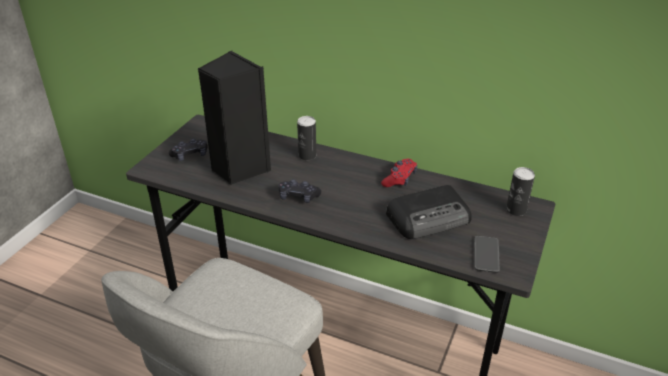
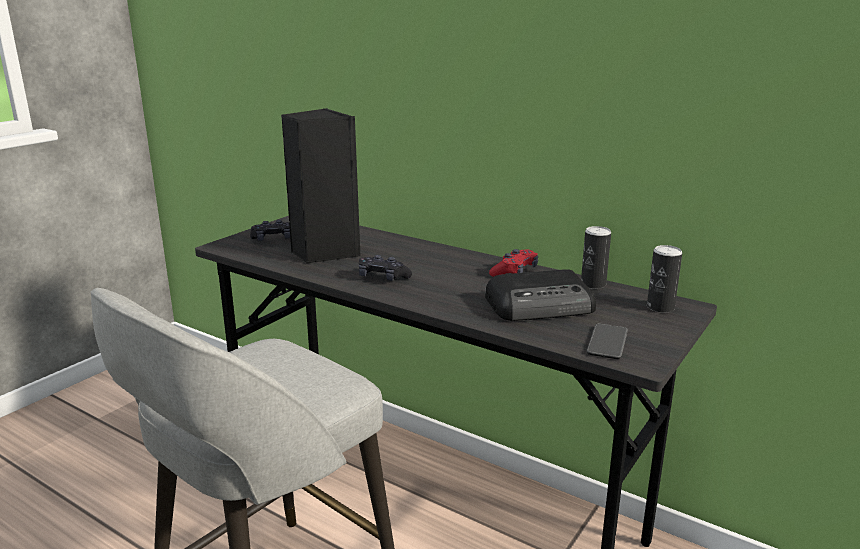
camera: 10 degrees right, 15 degrees down
(307, 155) = (409, 248): can -> can (593, 284)

